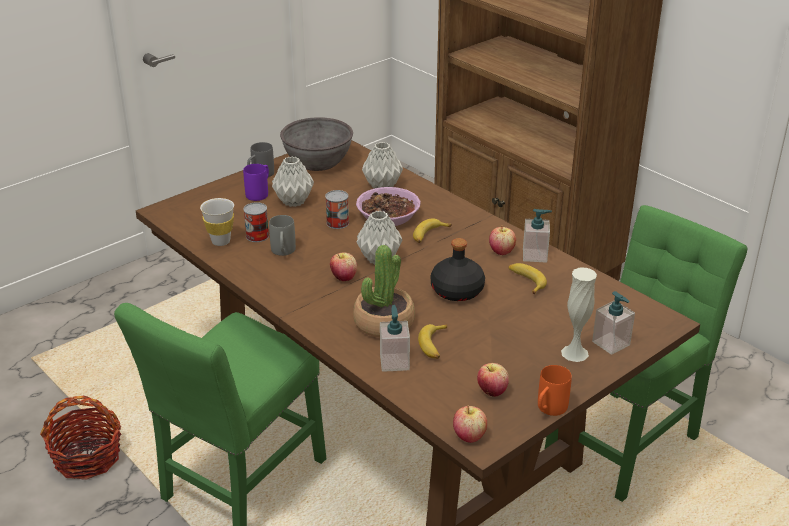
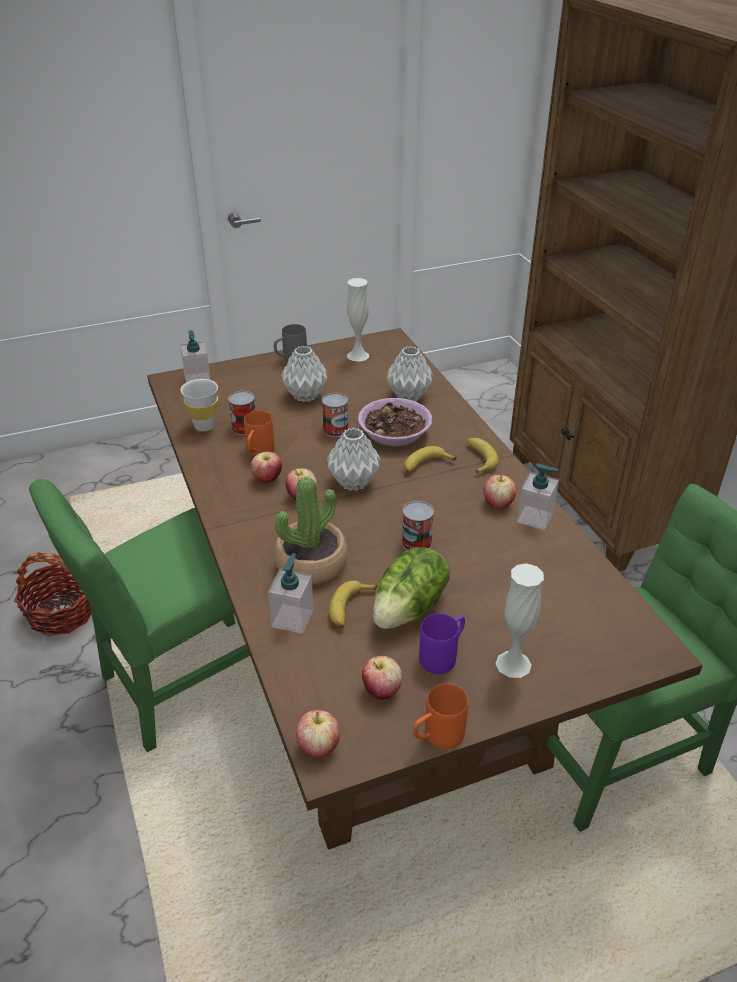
camera: 20 degrees right, 5 degrees up
(260, 193) = (277, 379): purple mug -> purple mug (443, 655)
(283, 252) = (258, 452): grey mug -> orange mug
(305, 270) = (267, 479): none -> apple
(317, 162) = (358, 355): grey bowl -> white vase
(456, 291) = (416, 543): black bottle -> can
(479, 335) = (410, 608): none -> lettuce
(526, 281) = (505, 549): banana -> banana (479, 459)
(611, 343) = (567, 662): soap dispenser -> soap dispenser (197, 379)

